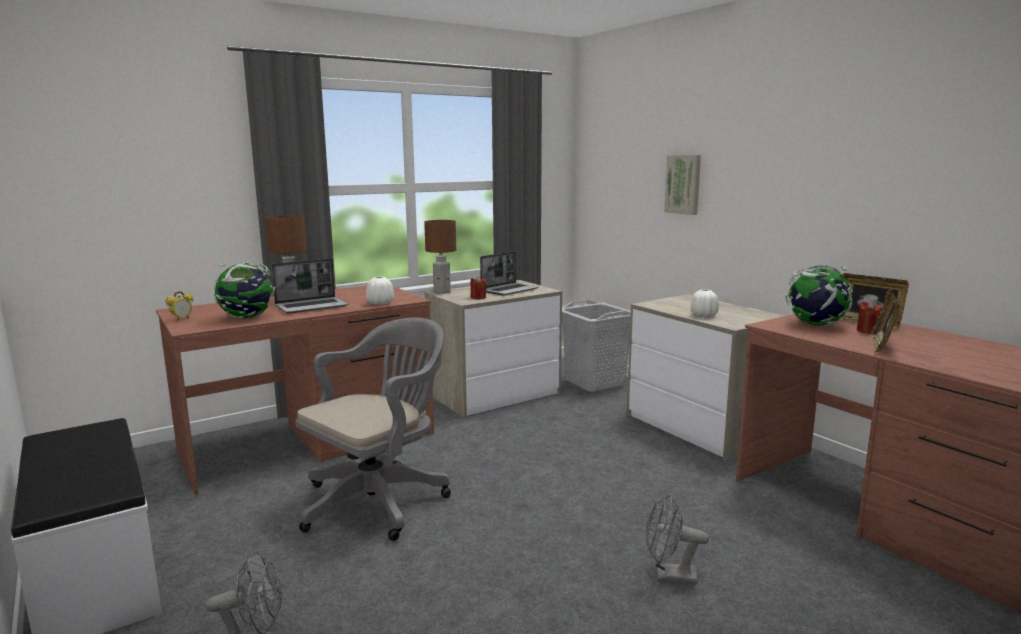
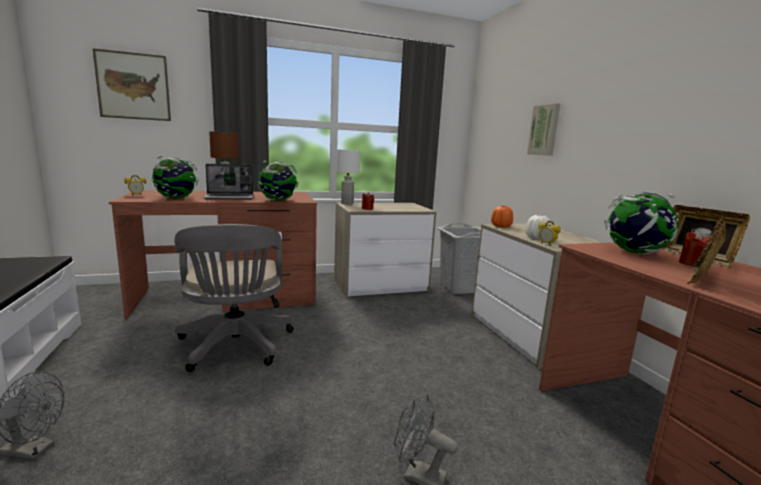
camera: 15 degrees right, 0 degrees up
(136, 159) = (133, 86): none -> picture
(380, 303) = (278, 200): white vase -> globe
(380, 500) = (235, 347): grey office chair -> grey office chair turned 105 degrees clockwise
(442, 292) = (347, 203): brown table lamp -> white table lamp
(510, 290) = (397, 207): laptop -> none
(654, 304) = (501, 226): none -> orange vase
(719, 323) = (546, 244): none -> alarm clock

